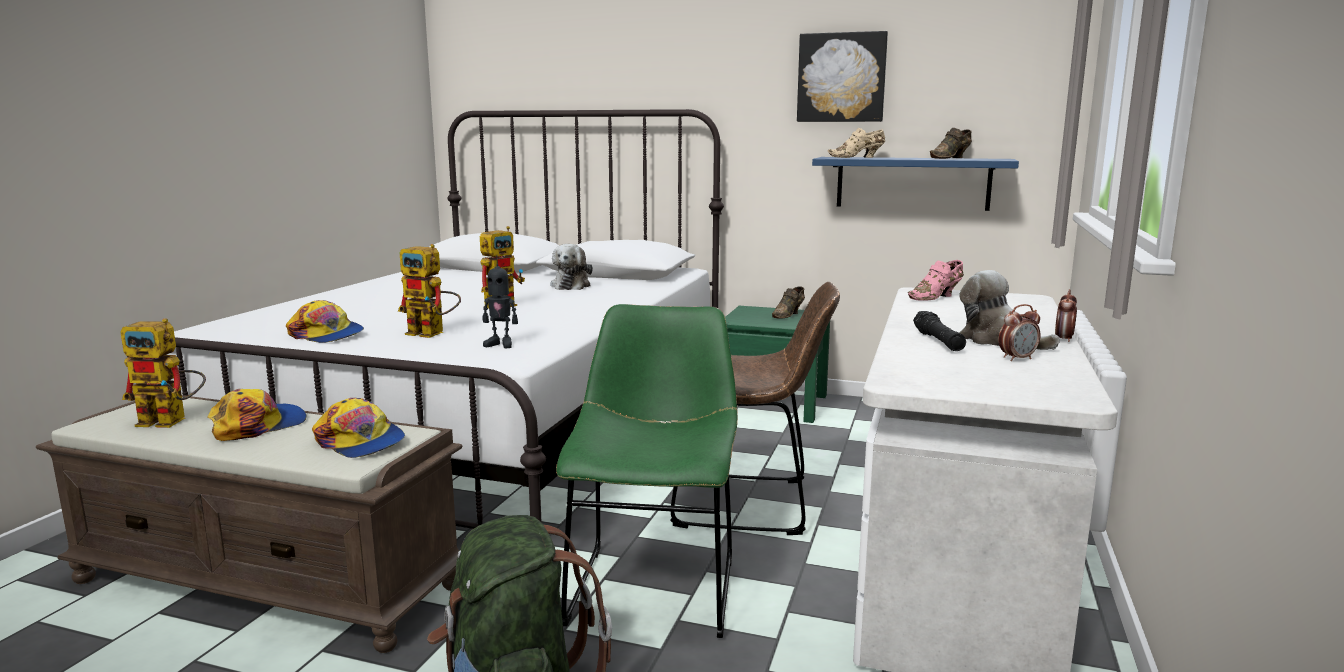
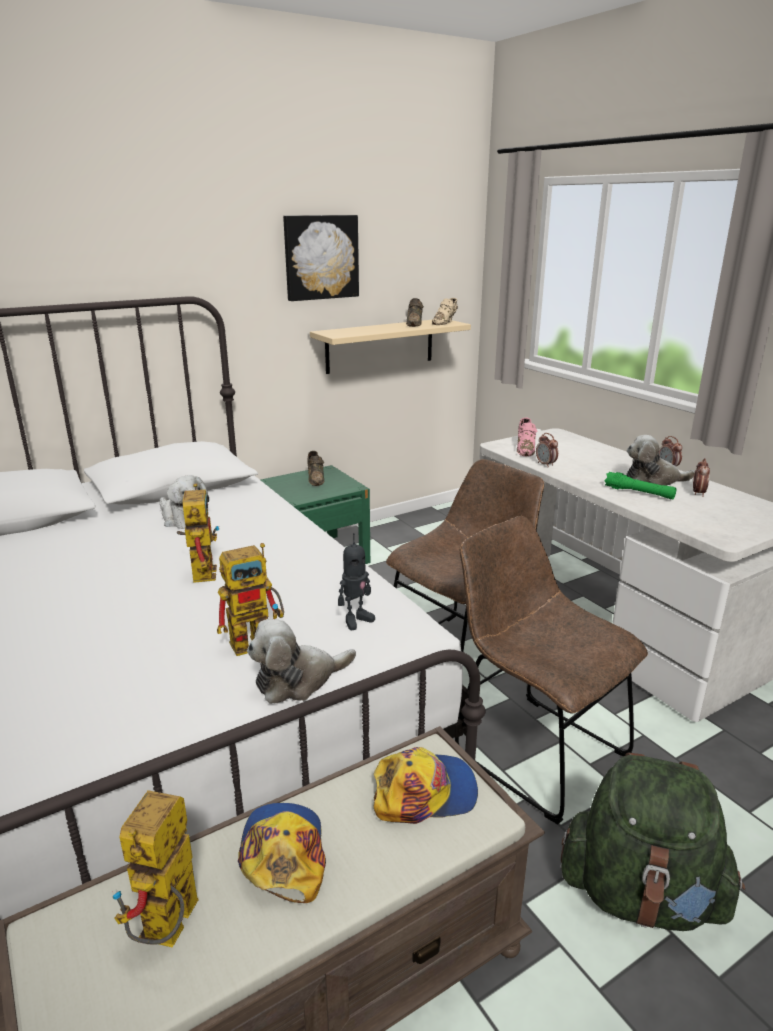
camera: 50 degrees left, 10 degrees up
(172, 421) = (168, 933): toy robot -> toy robot turned 150 degrees clockwise
(326, 335) = (156, 704): cap -> none
(395, 351) = (298, 680): none -> plush toy
(654, 584) = (533, 750): green chair -> brown chair
(858, 157) = (355, 331): beige shoe -> beige shoe (445, 323)
(912, 183) = (380, 345): blue shelf -> beige shelf
(914, 308) = (545, 464): none -> alarm clock
(938, 341) = (639, 493): black flashlight -> green flashlight

